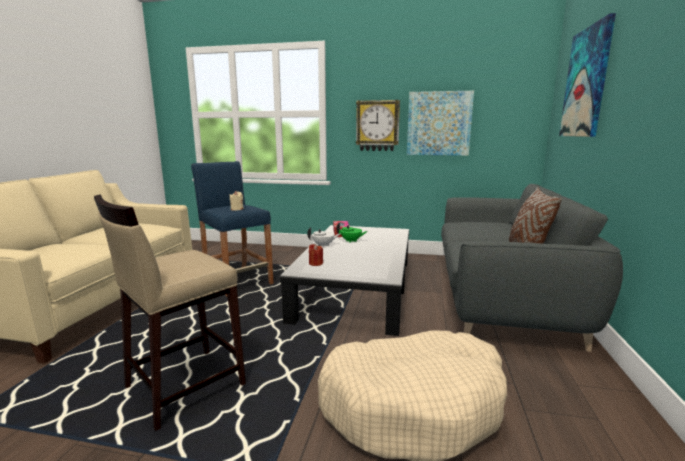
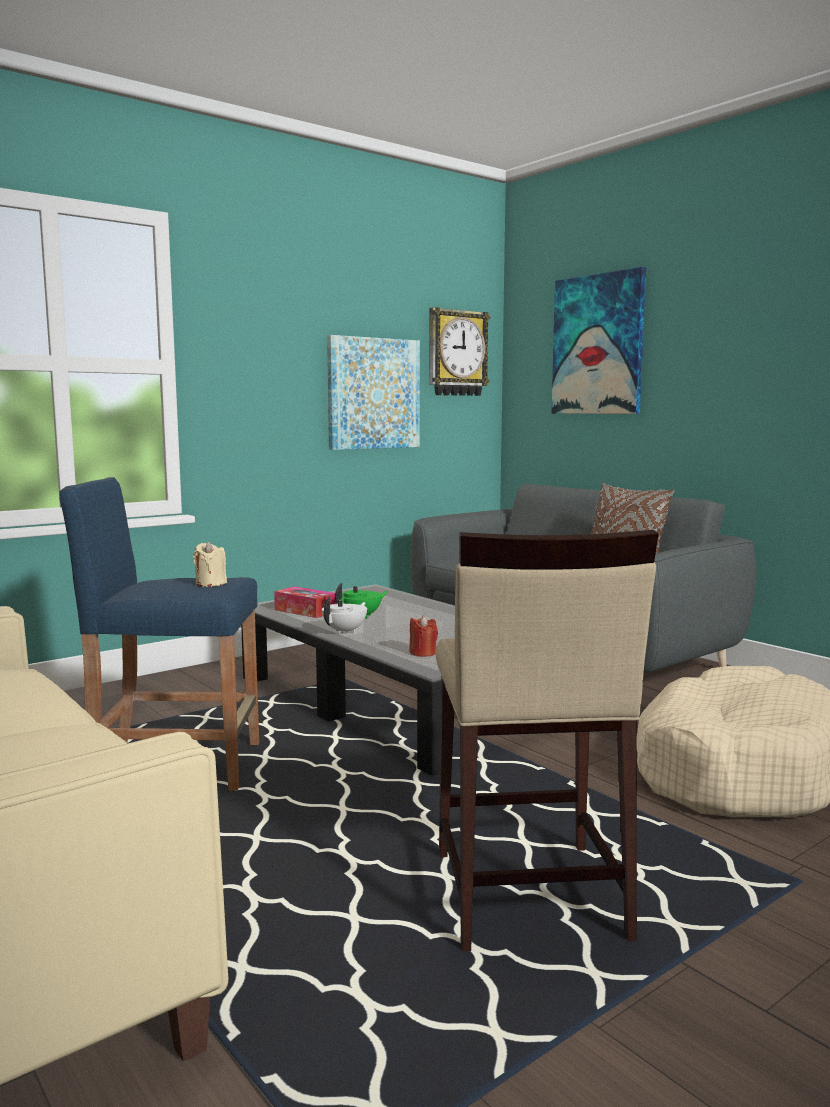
camera: 50 degrees left, 5 degrees down
(377, 126) = (277, 395): wall clock -> wall clock (456, 353)

